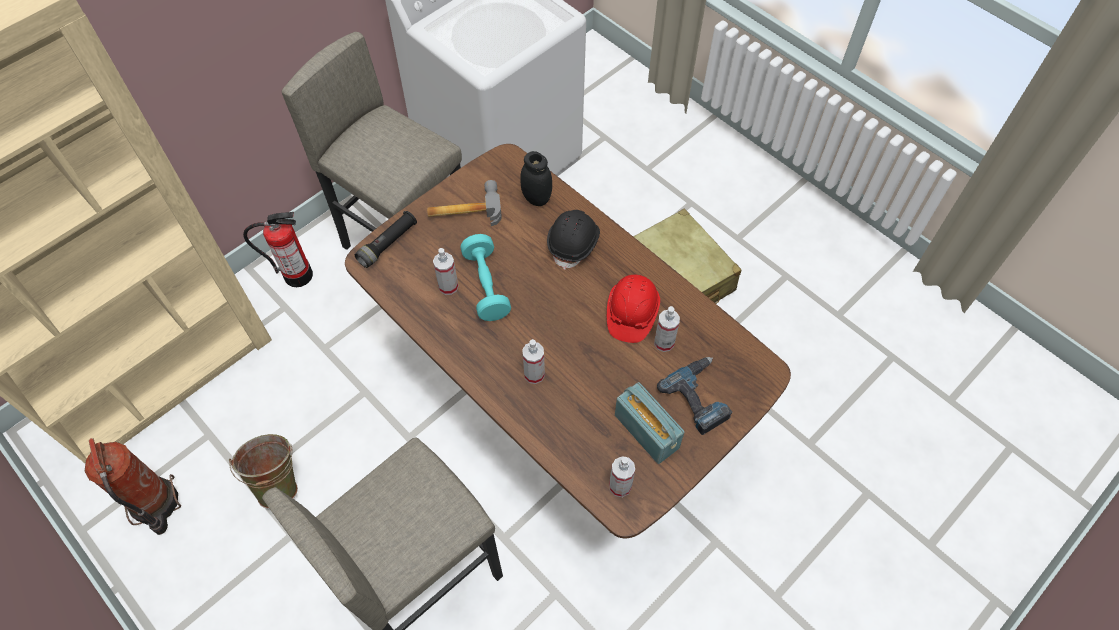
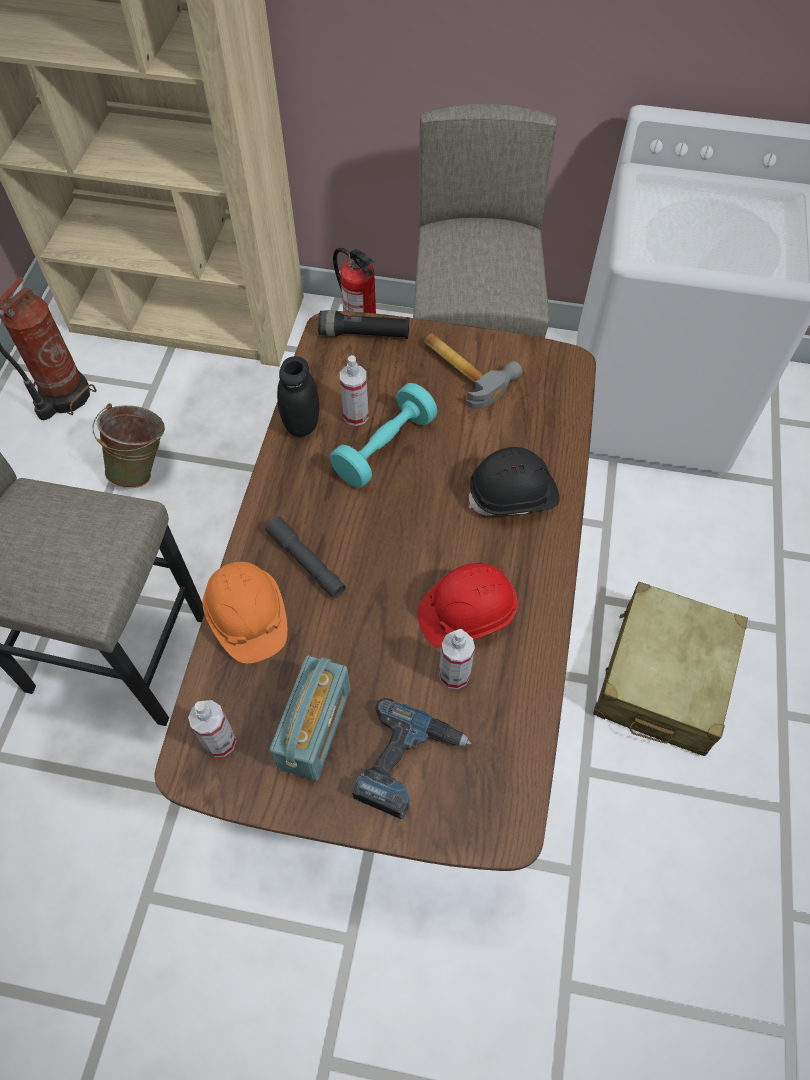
camera: 55 degrees right, 0 degrees up
(534, 374) = (306, 562): spray bottle -> grey flashlight
(536, 198) = (542, 423): black jar -> black jar (301, 424)
(548, 427) = (247, 618): none -> orange hard hat

